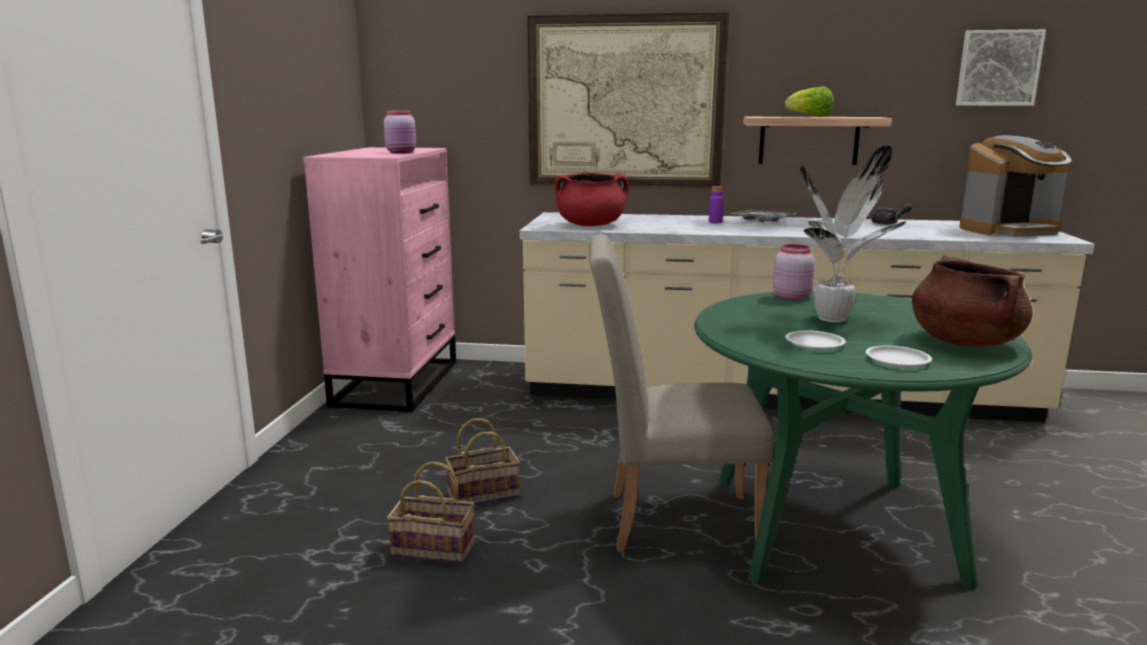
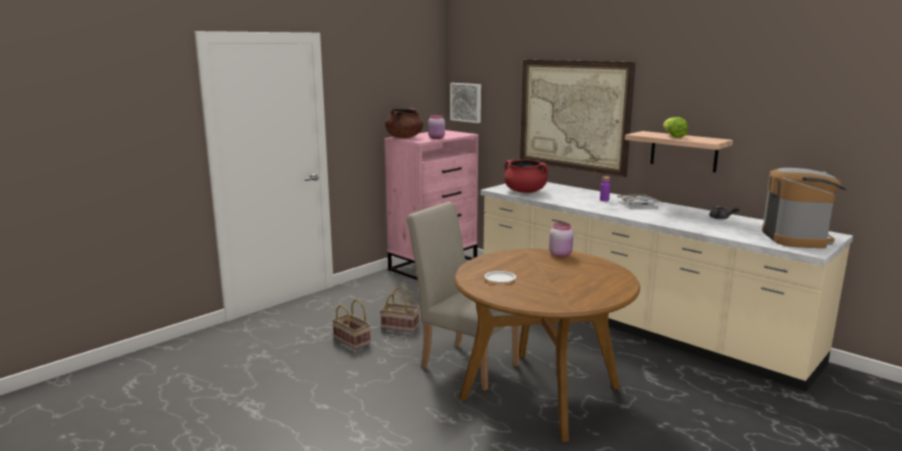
camera: 35 degrees right, 0 degrees up
(832, 526) = (540, 392): green dining table -> brown dining table
(834, 319) = (546, 270): potted plant -> none
(897, 360) = (516, 295): white plate -> none
(964, 342) = (579, 296): brown cooking pot -> brown cooking pot (404, 137)
(998, 68) = (824, 111): picture -> picture (466, 102)
(1009, 230) = (796, 238): coffee machine -> coffee machine turned 105 degrees counterclockwise

